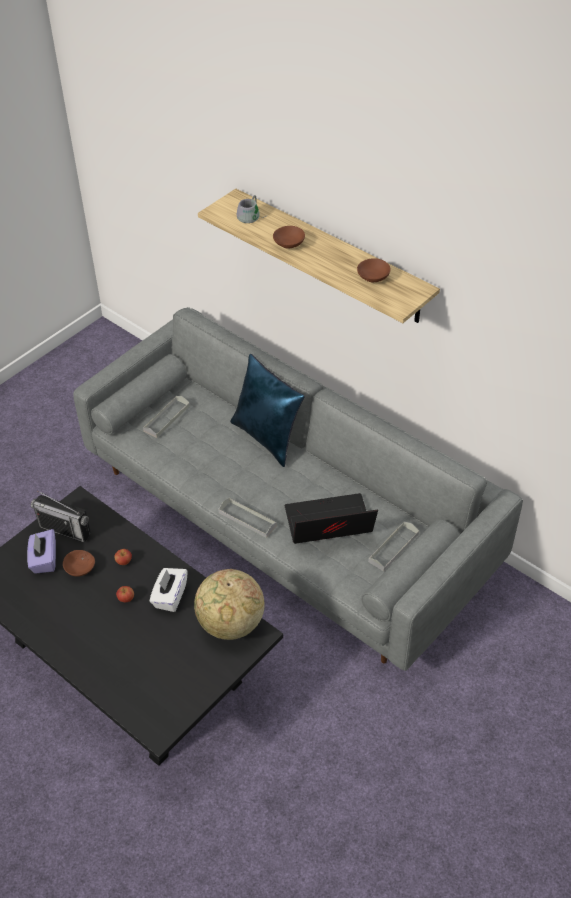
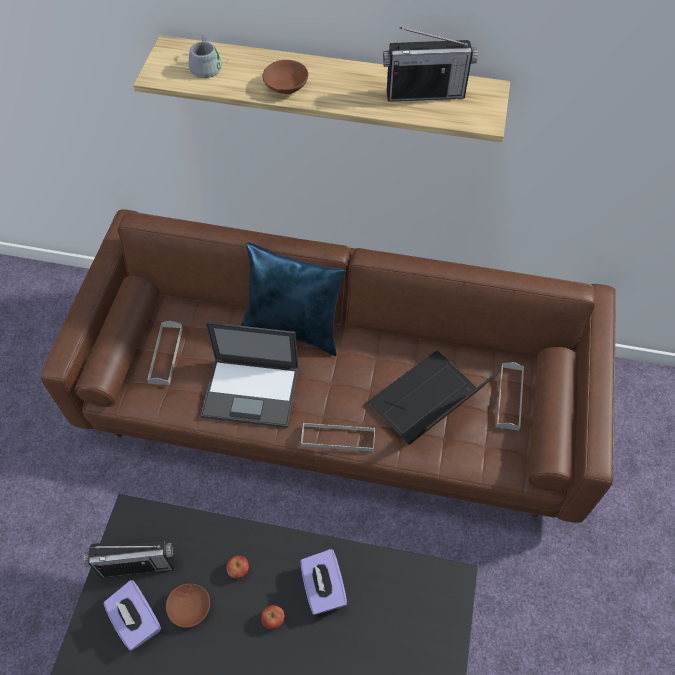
camera: 30 degrees left, 10 degrees up
(170, 597) = (323, 588): white tissue box -> purple tissue box
(209, 465) = (252, 392): none -> laptop
(230, 624) = (414, 586): globe -> none
(286, 517) = (337, 400): grey sofa -> brown sofa
(374, 277) = (425, 93): brown bowl -> radio

